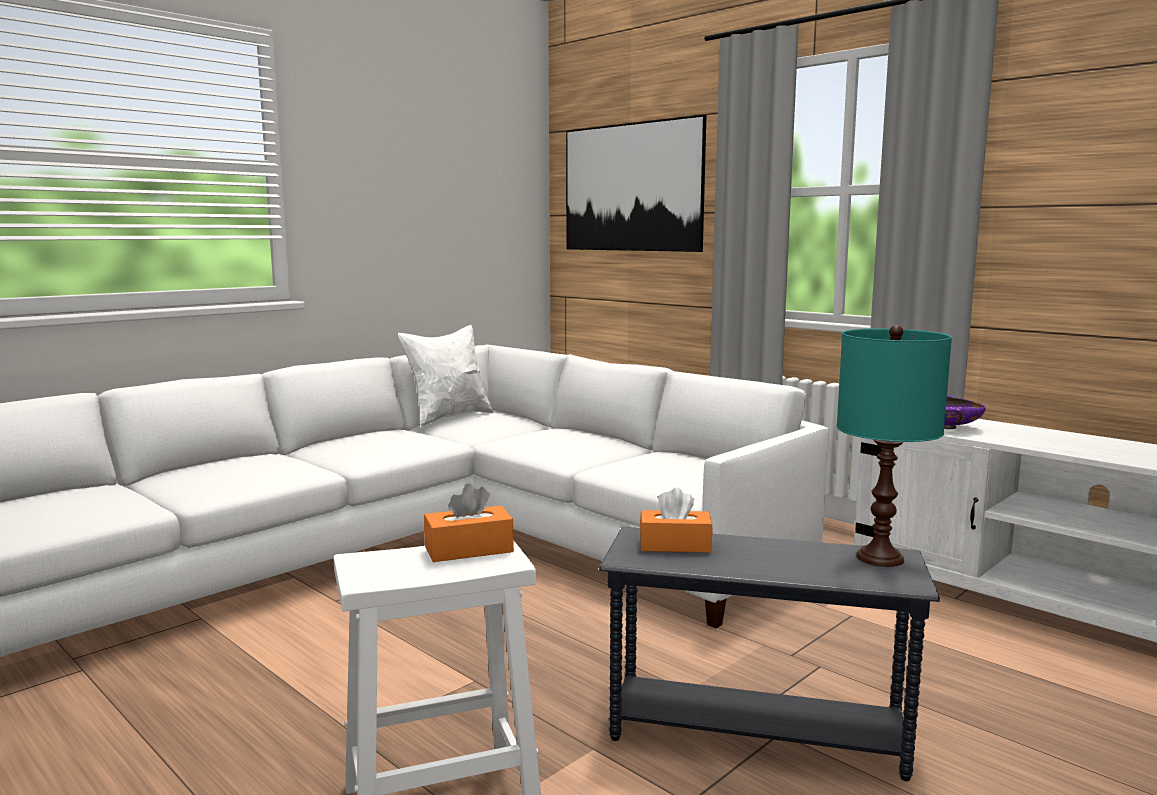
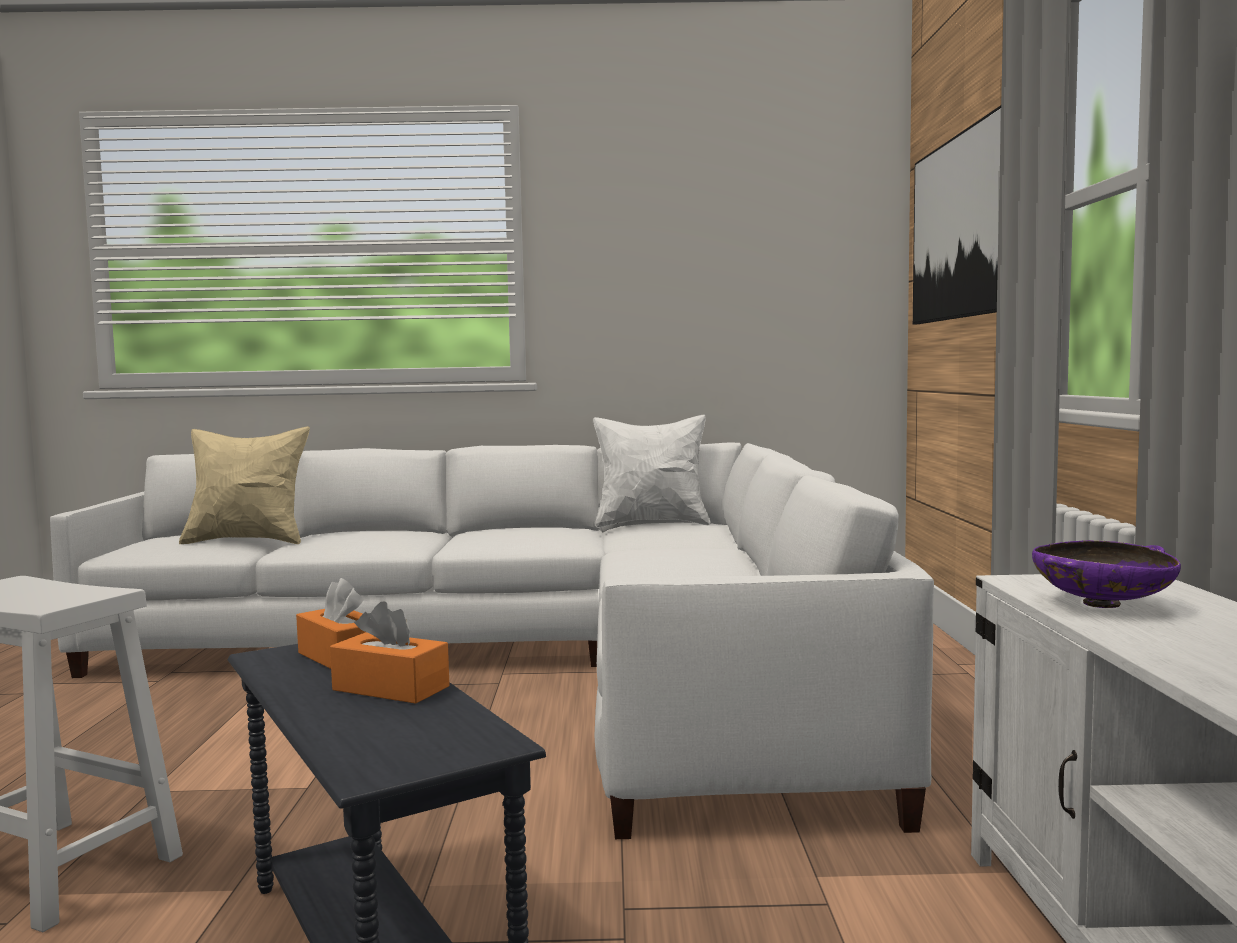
camera: 45 degrees right, 5 degrees down
(119, 496) = (248, 541): none -> beige pillow
(469, 549) = (74, 592): orange tissue box -> orange tissue box (391, 688)
(879, 557) = (460, 737): turquoise table lamp -> none

